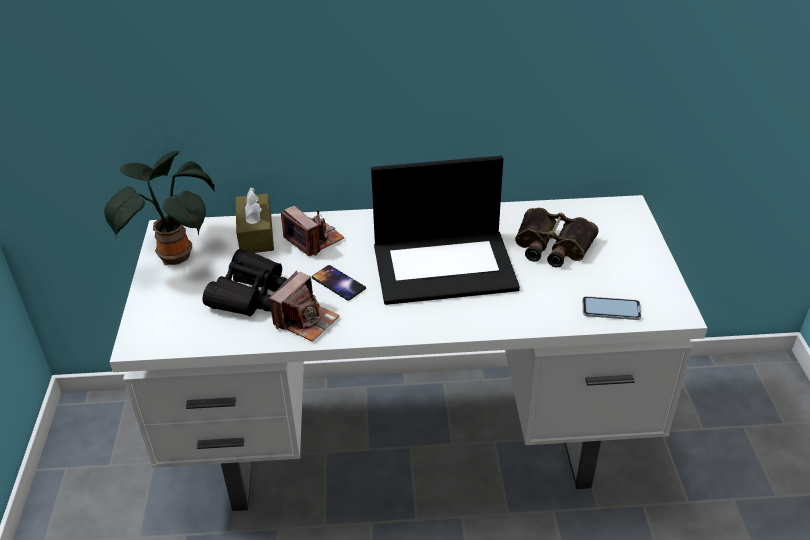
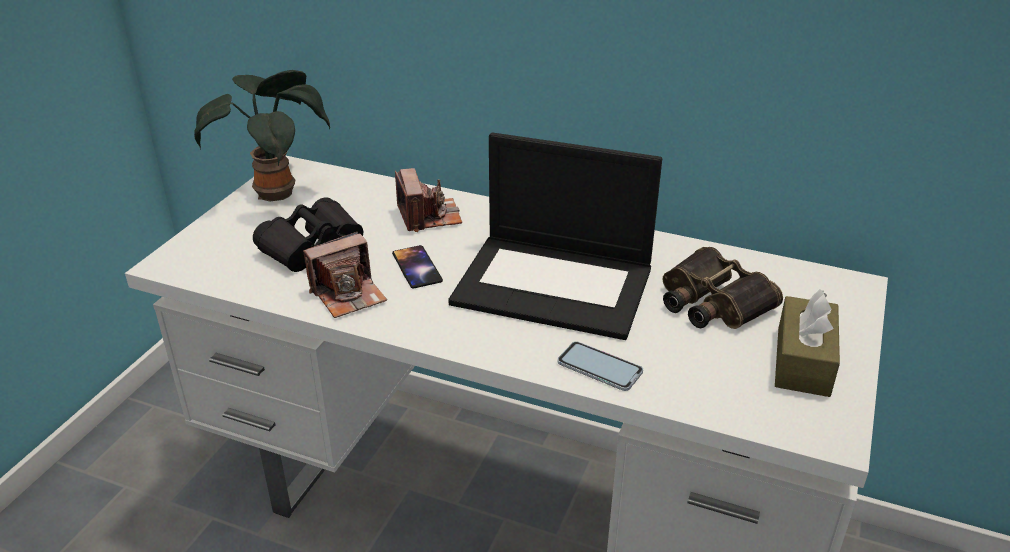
camera: 25 degrees right, 5 degrees down
(256, 234) = (373, 194): brown tissue box -> brown tissue box (803, 361)
(611, 309) = (736, 401): phone -> phone (599, 367)

